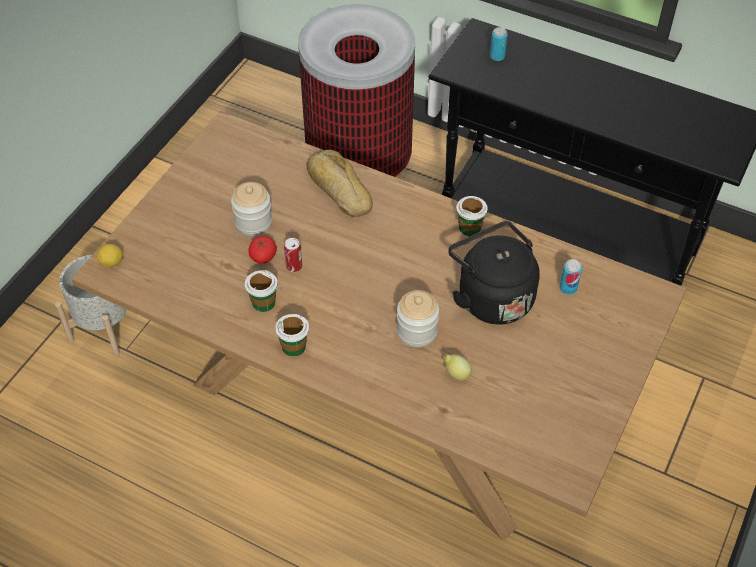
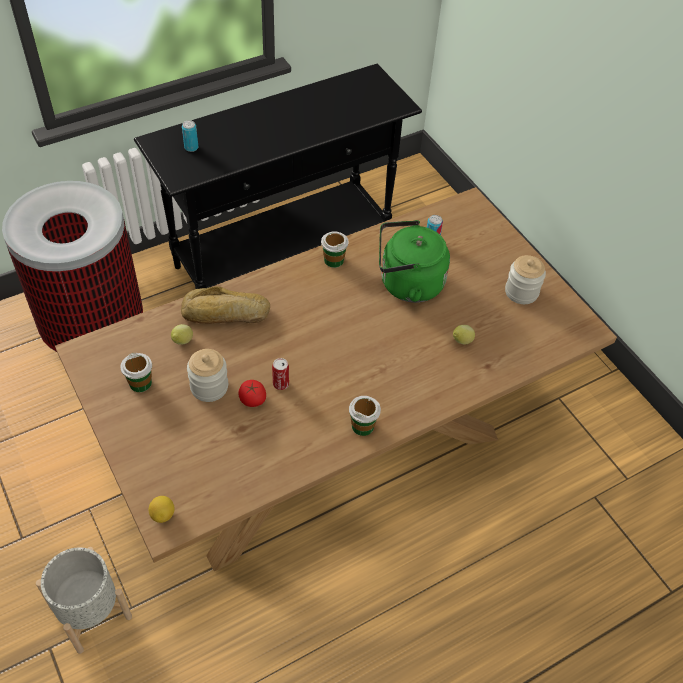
camera: 60 degrees left, 0 degrees up
(263, 302) = (302, 423): cup -> cup (140, 383)
(285, 180) = (182, 342): none -> lemon
(417, 331) = (406, 343): jar -> jar (521, 292)
(491, 296) = (407, 284): black kettle -> green kettle

